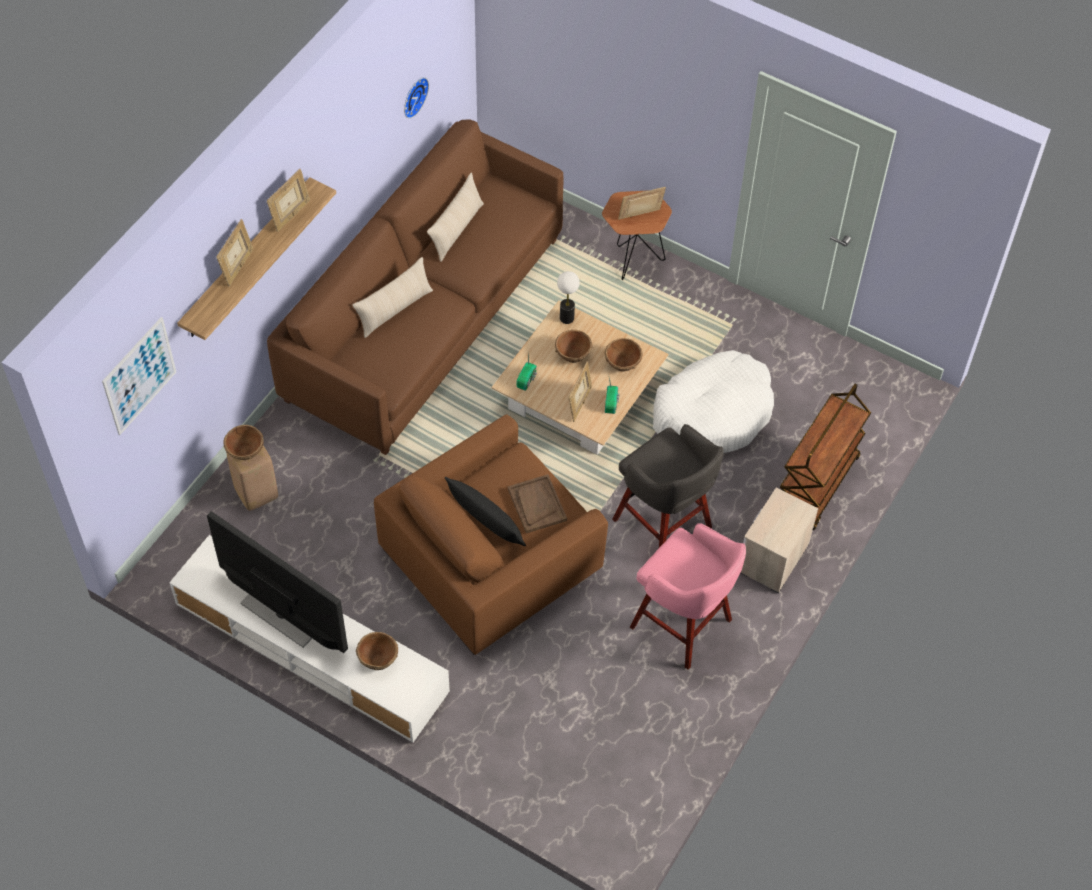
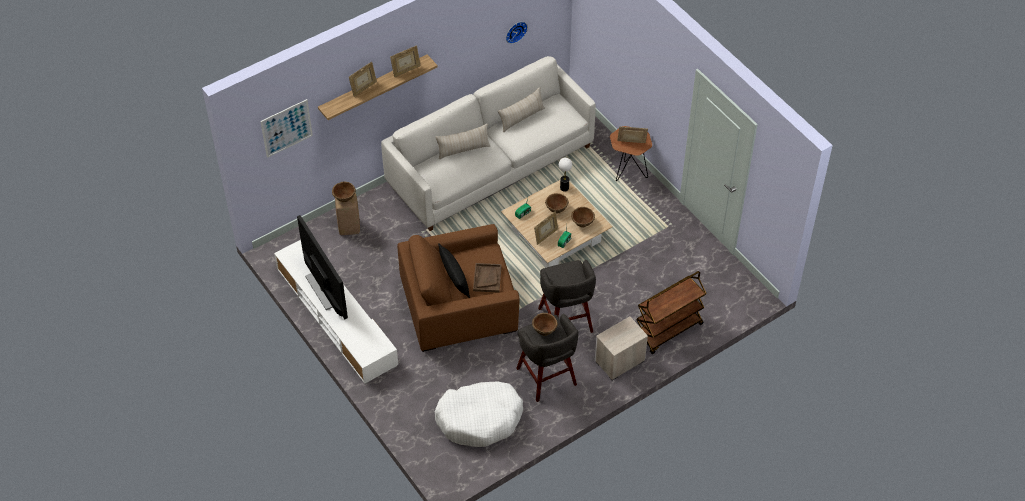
camera: 25 degrees right, 5 degrees down
(378, 659) = (362, 330): brown bowl -> brown bowl (544, 330)
(424, 318) = (490, 165): brown sofa -> white sofa
(683, 626) = (547, 378): pink stool -> grey stool
(713, 413) = (628, 271): white dog bed -> white dog bed (479, 419)

